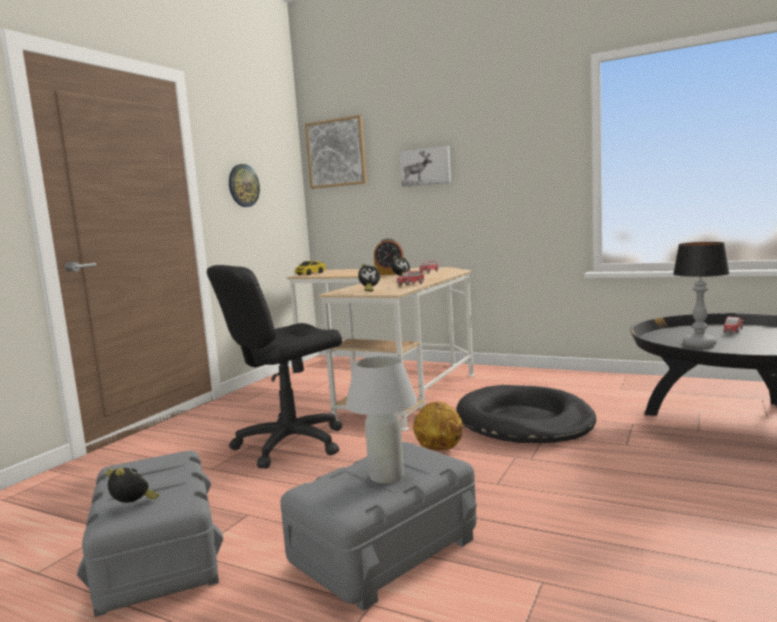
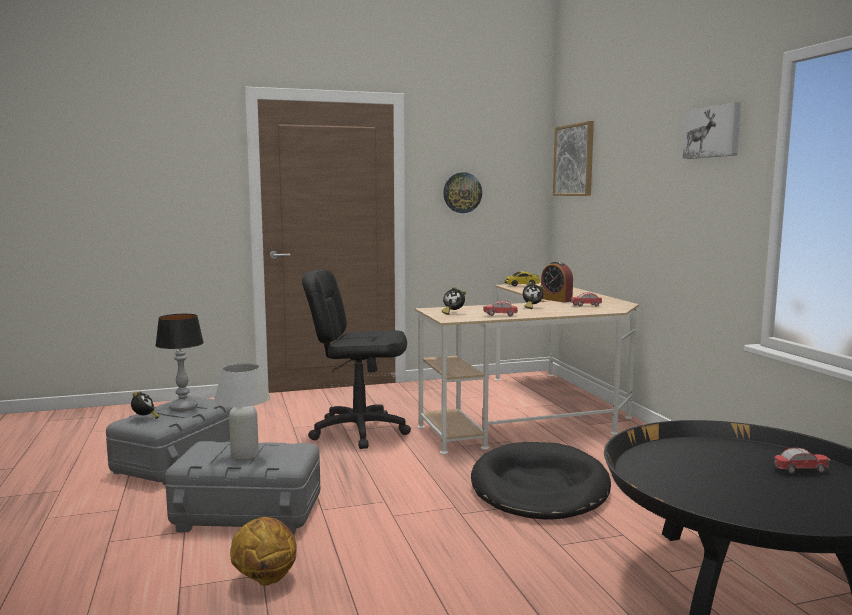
camera: 45 degrees right, 0 degrees up
(426, 166) = (632, 184): picture -> picture (713, 132)
(438, 448) = (426, 476): basketball -> basketball (265, 579)
(699, 344) = (691, 465): table lamp -> table lamp (183, 408)

